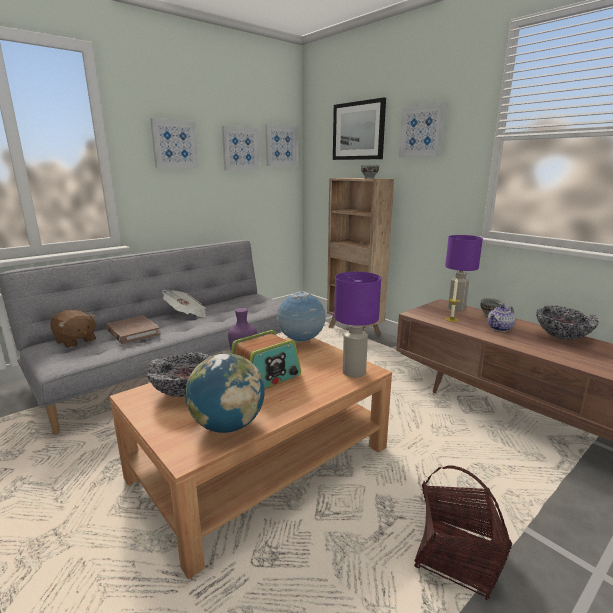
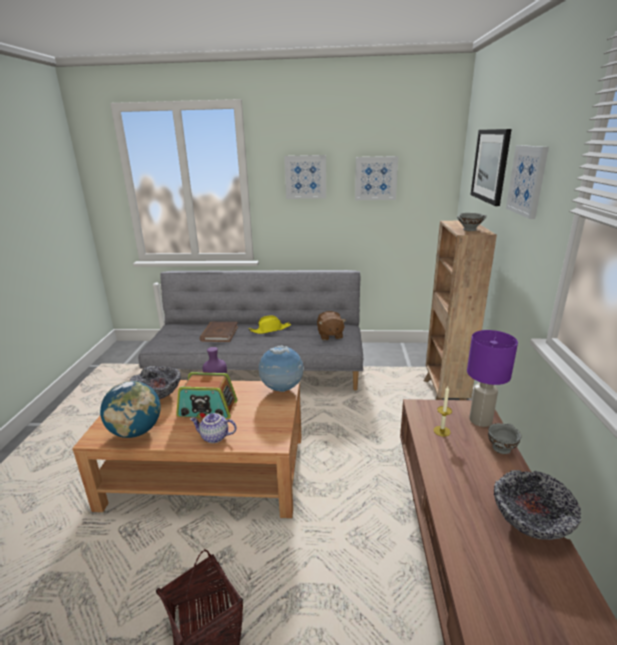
camera: 45 degrees right, 5 degrees up
(75, 341) = (187, 329): brown plush toy -> brown plush toy (330, 335)
(186, 314) = (270, 329): newspaper -> yellow hat
(281, 146) = (429, 173): picture -> none
(354, 372) = (262, 437): purple table lamp -> none
(500, 328) = (472, 469): teapot -> teapot (214, 437)

